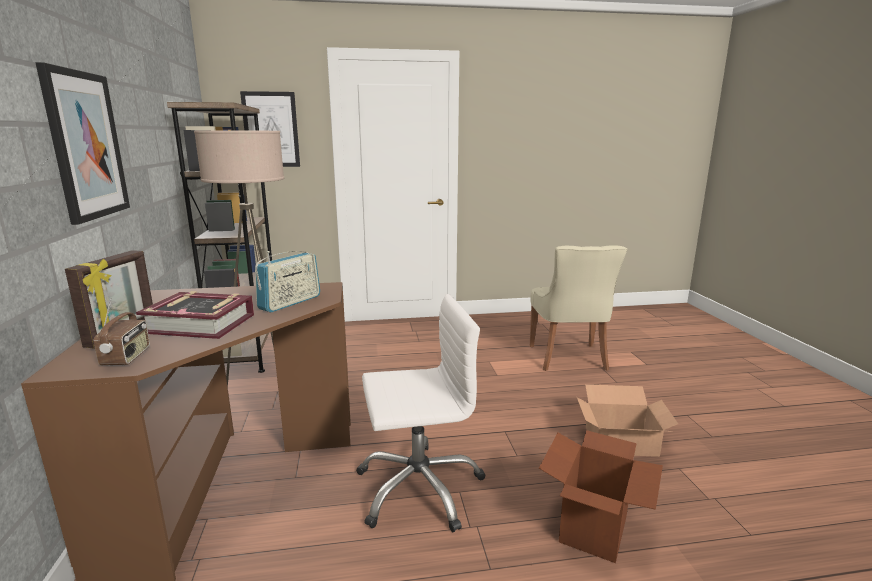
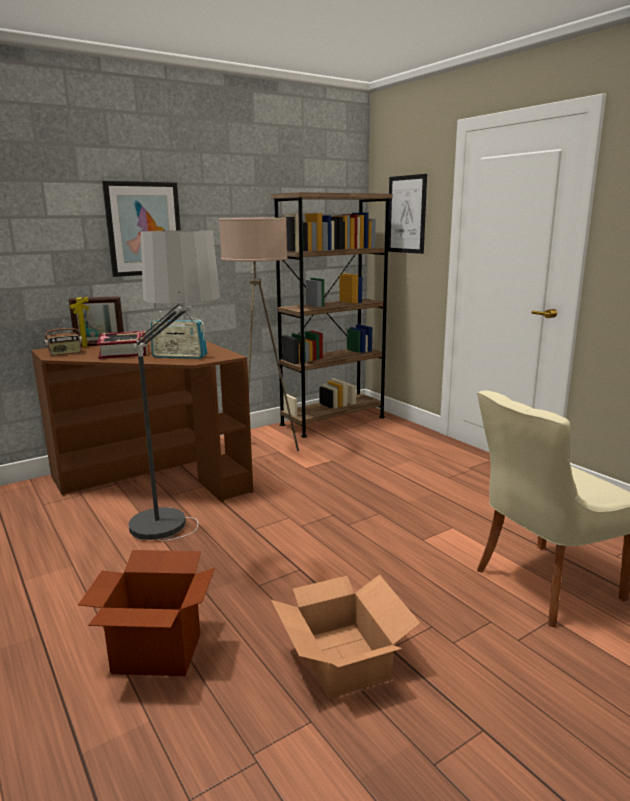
camera: 65 degrees right, 0 degrees up
(419, 487) = (180, 545): white office chair -> floor lamp

